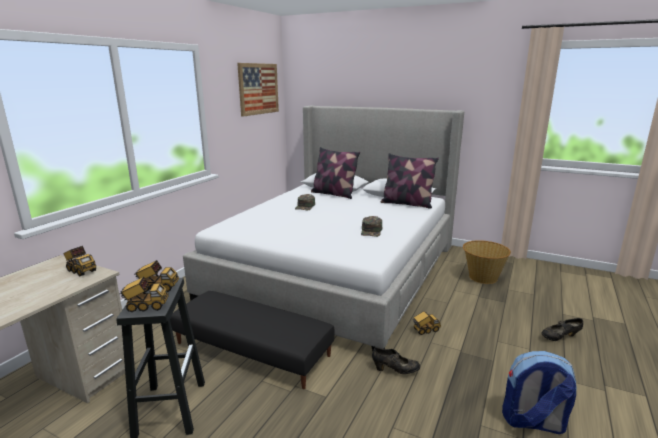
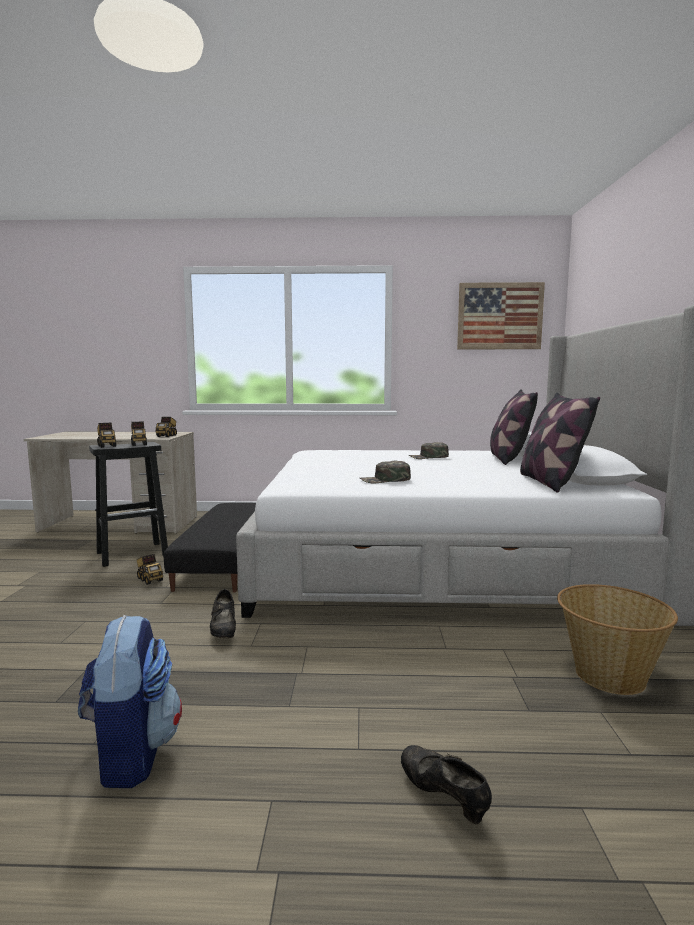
camera: 65 degrees right, 10 degrees down
(425, 330) = (337, 639): toy truck -> toy truck (149, 579)

